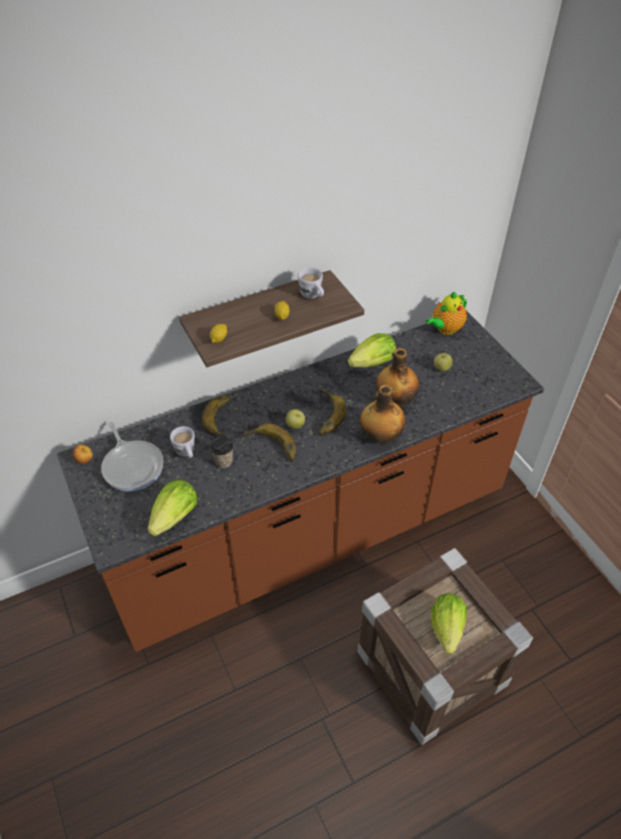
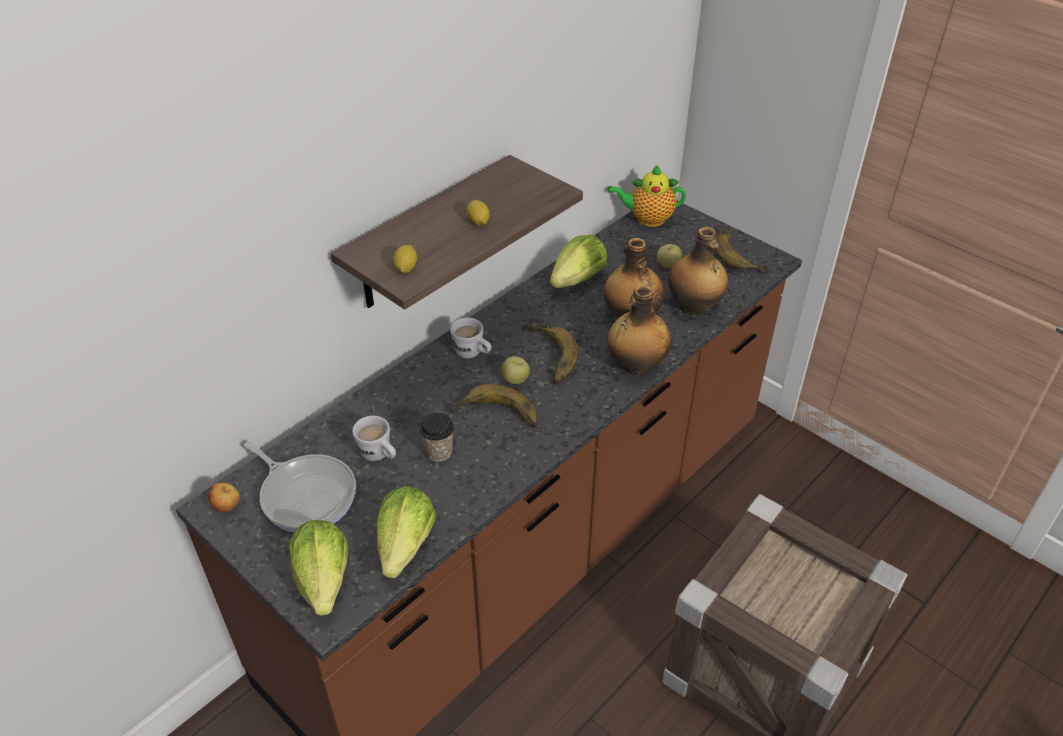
camera: 20 degrees left, 5 degrees down
(224, 419) = (411, 397): banana -> banana (740, 254)
(312, 296) = (505, 189): white mug -> white mug (473, 354)
(443, 404) = (693, 307): none -> bottle
(445, 329) = (647, 219): teapot -> teapot turned 60 degrees clockwise
(447, 628) = (797, 597): lettuce -> lettuce (324, 580)

